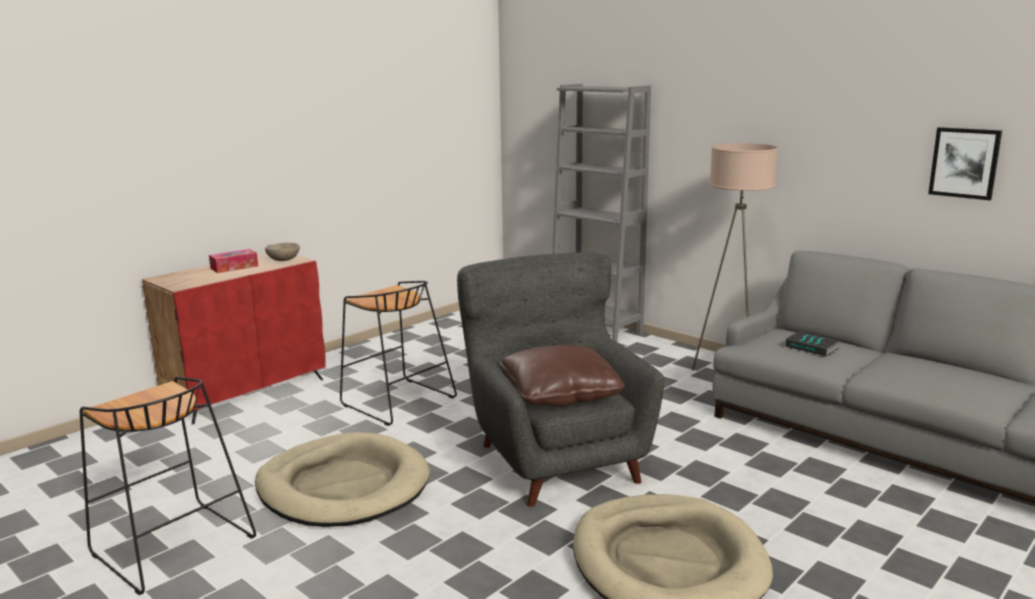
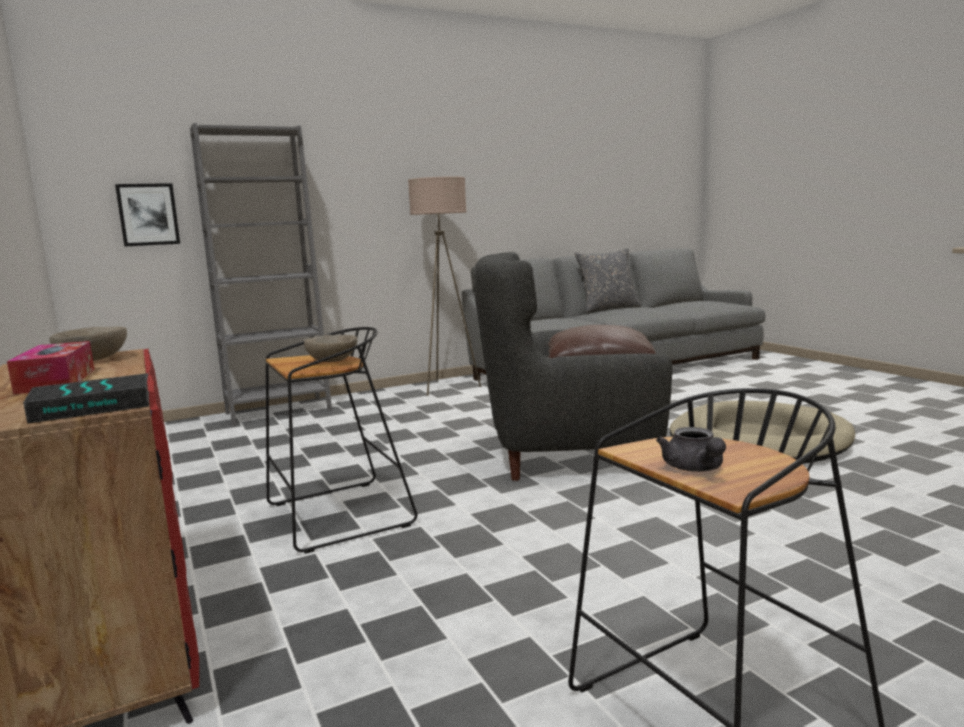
camera: 70 degrees left, 5 degrees down
(132, 400) = (695, 469): none -> grey teapot
(343, 486) = (571, 562): beige dog bed -> none
(390, 300) = (332, 361): none -> beige bowl
(812, 347) = (561, 320): book -> book (94, 406)
(942, 361) = (608, 308): none -> grey pillow
(964, 163) = (555, 184): picture -> picture (148, 214)

